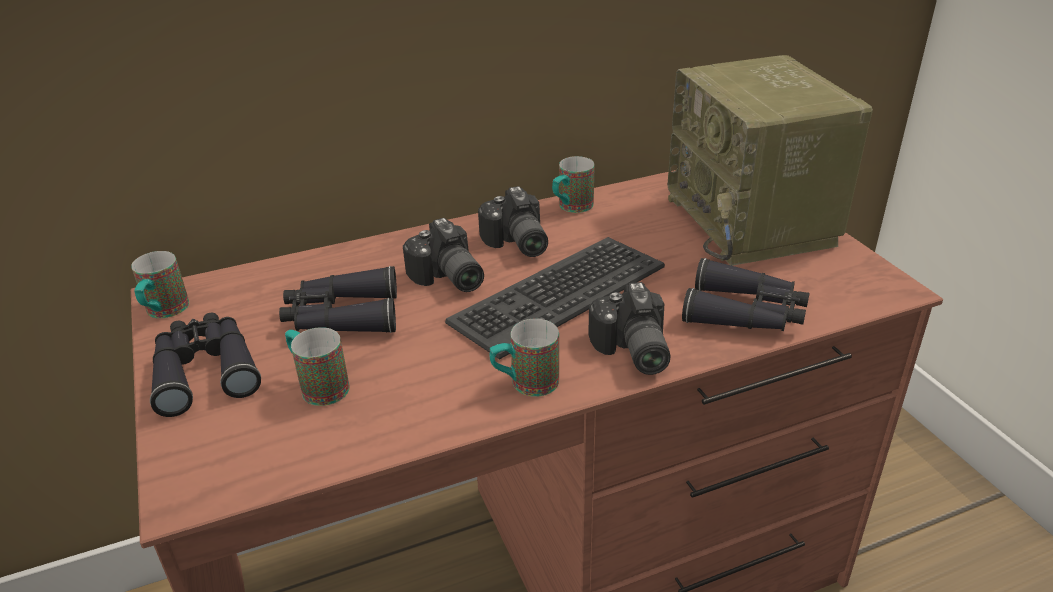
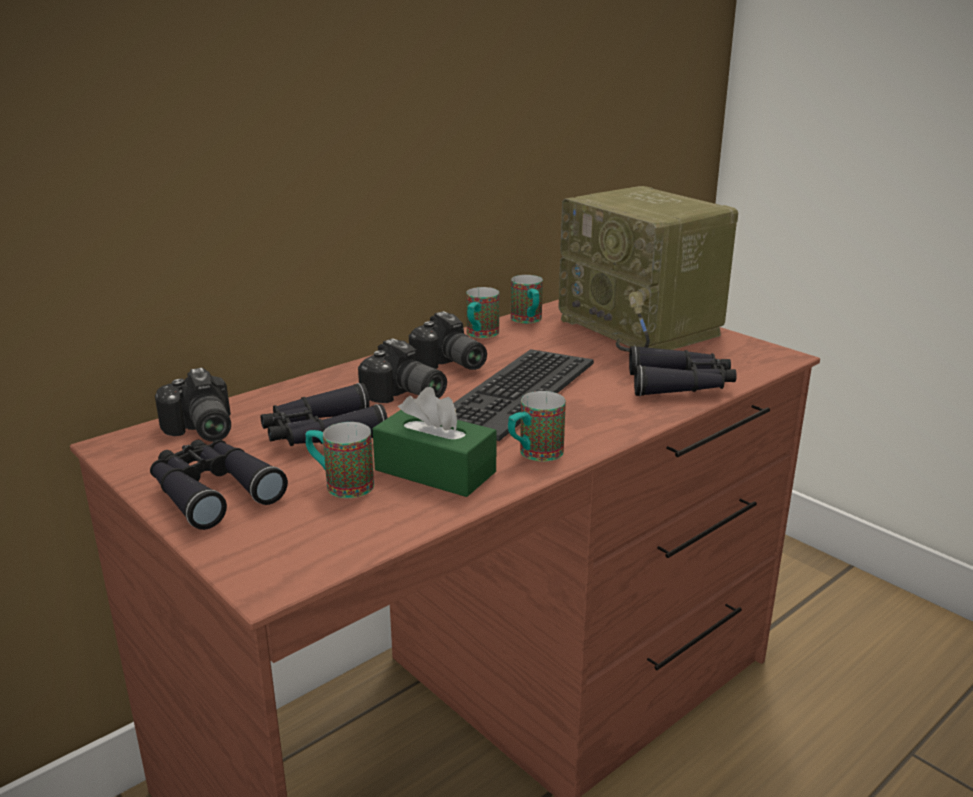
camera: 20 degrees left, 10 degrees down
(164, 312) = (126, 456): mug -> mug (528, 321)
(415, 386) = (435, 471): none -> green tissue box
(631, 352) = (607, 421): camera -> camera (199, 431)

